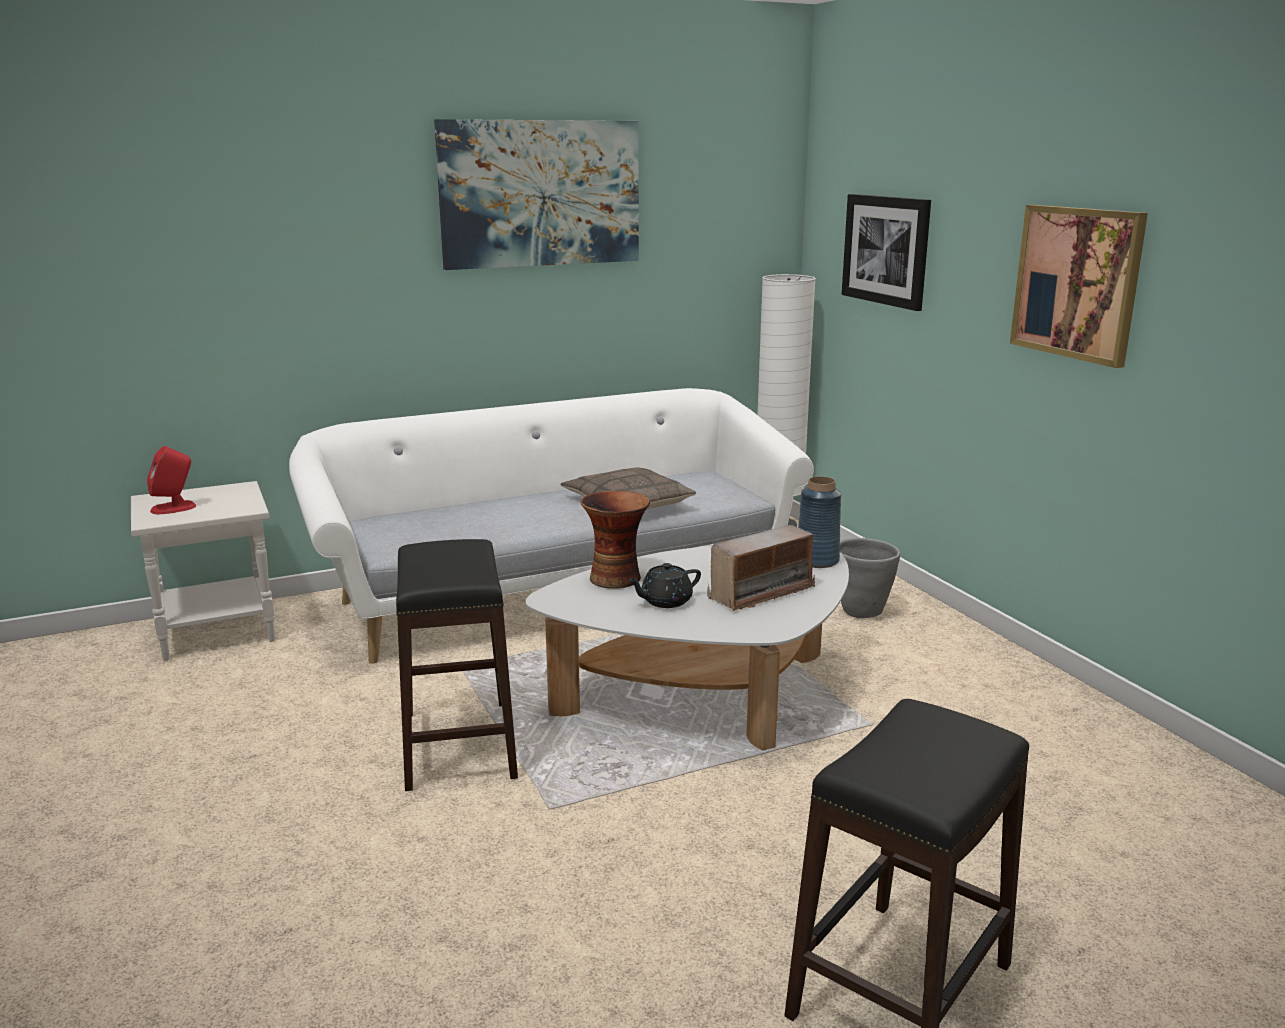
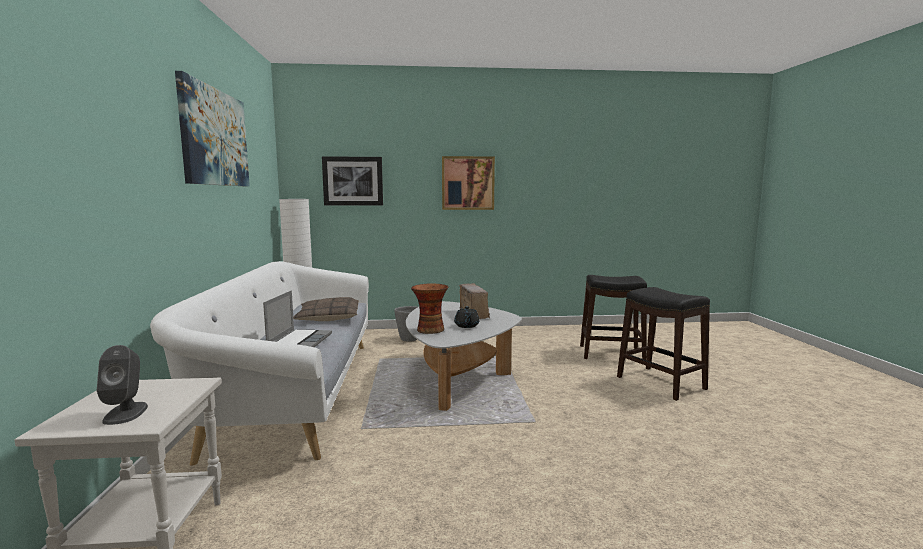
camera: 70 degrees left, 10 degrees down
(174, 508) = (126, 413): red speaker -> grey speaker
(460, 744) = (457, 438): black stool -> black stool (611, 353)
(493, 517) = (299, 341): none -> laptop
(817, 560) = (447, 304): blue vase -> none

